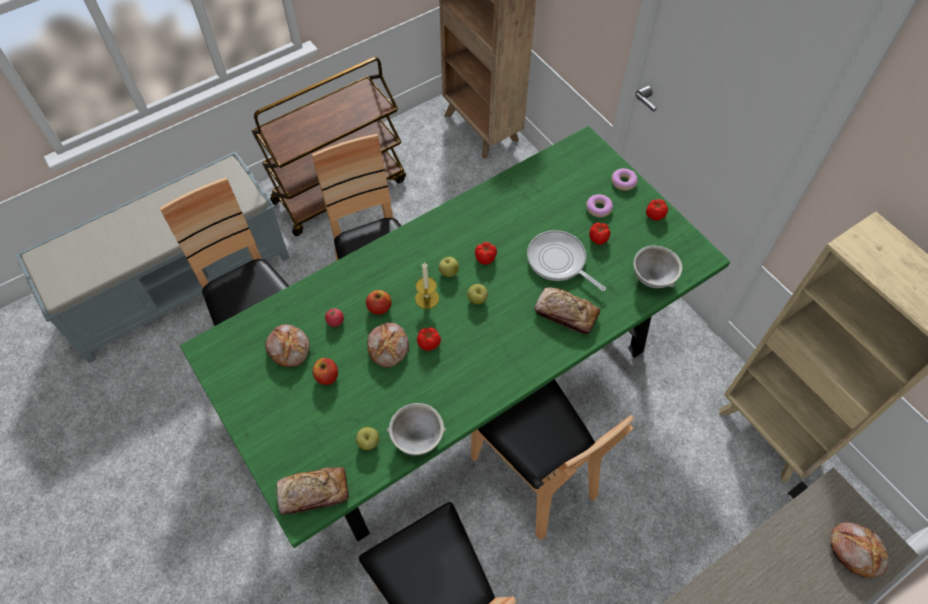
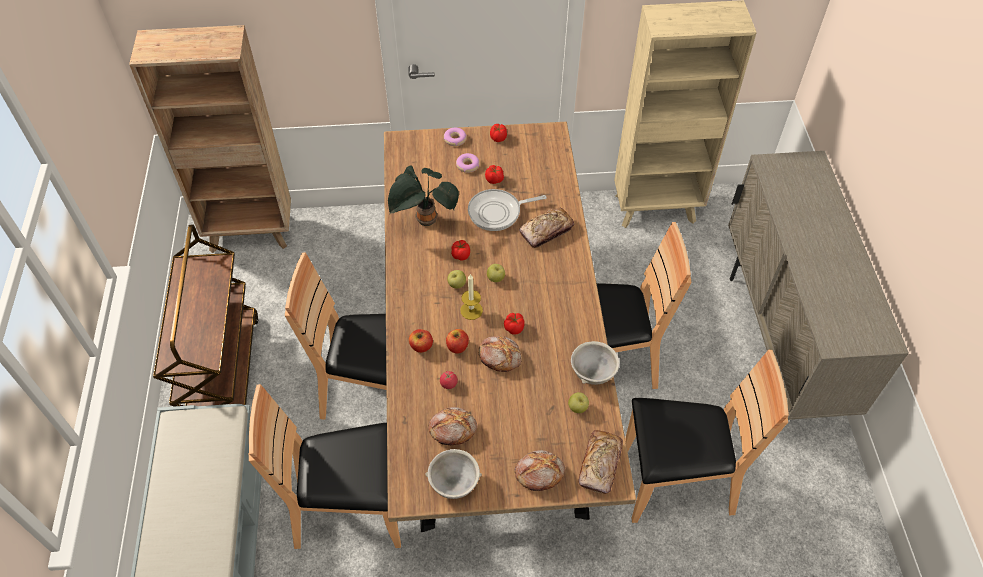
camera: 60 degrees left, 5 degrees down
(327, 376) = (498, 412): apple -> apple (421, 346)
(464, 378) = (492, 371): green dining table -> brown dining table
(504, 210) = (424, 221): none -> potted plant
(653, 277) = (550, 167): grey bowl -> grey bowl (454, 482)
(855, 550) = (808, 175): bread -> bread (538, 472)

